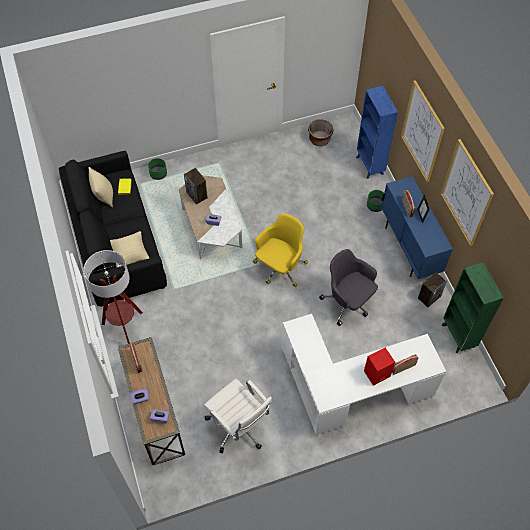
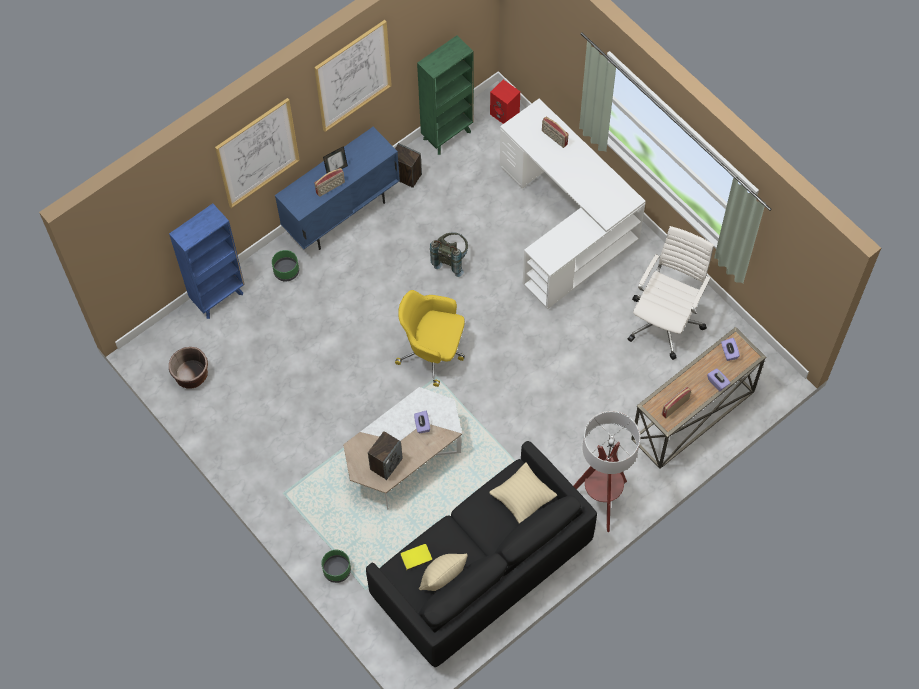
camera: 110 degrees left, 5 degrees up
(348, 302) = (451, 259): grey office chair -> grey backpack
(376, 374) = (574, 160): red speaker -> red speaker (505, 114)

